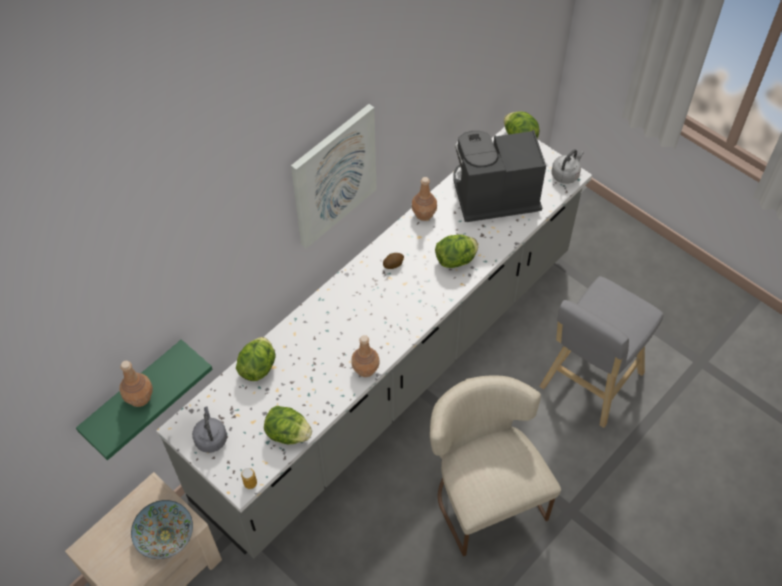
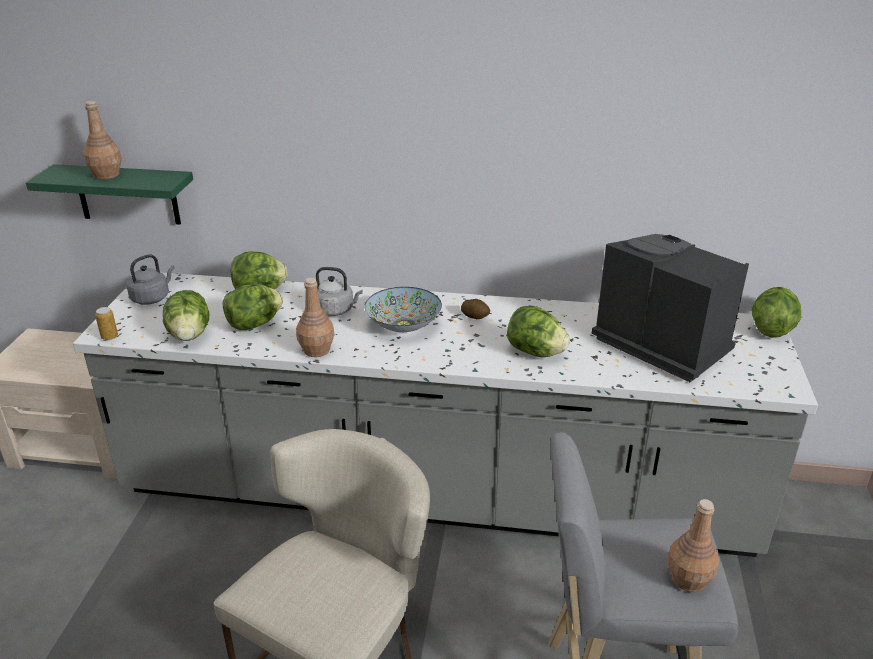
camera: 55 degrees right, 25 degrees down
(165, 536) = (69, 370): bowl -> bowl (403, 325)
(304, 389) = (254, 324): none -> lettuce
(333, 176) = (438, 121): picture -> none
(424, 214) = (566, 310): brown bottle -> brown bottle (688, 579)
(566, 174) = (780, 383): grey kettle -> grey kettle (336, 310)

